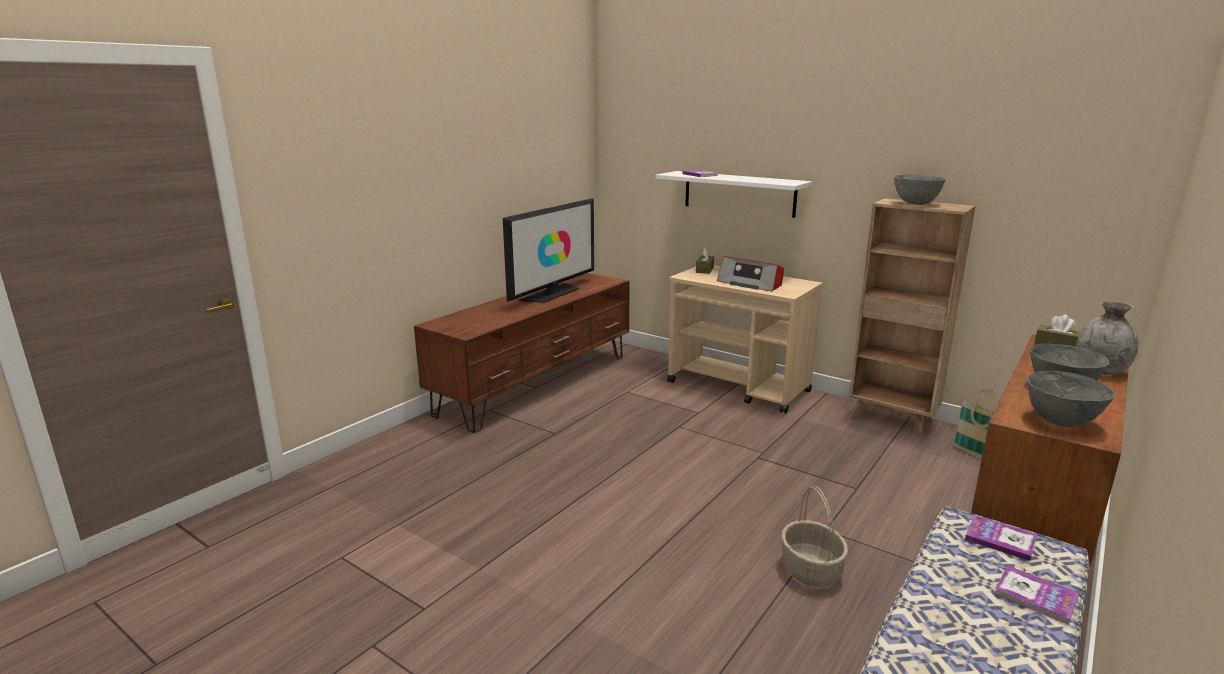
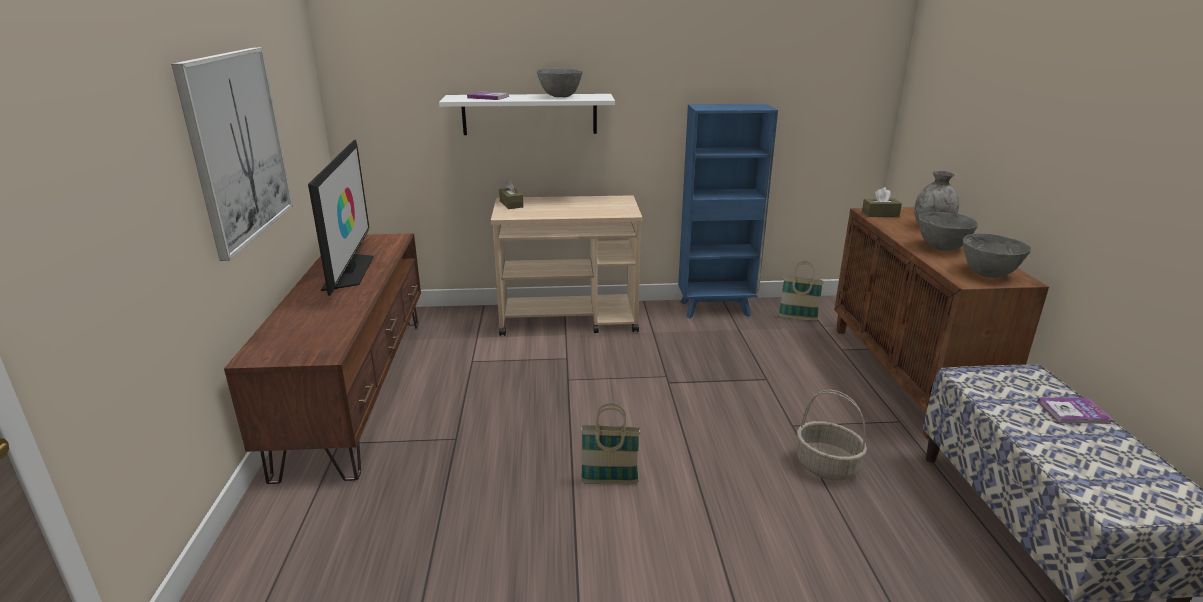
camera: 40 degrees left, 5 degrees up
(477, 188) = (237, 147): none -> picture
(616, 499) = (609, 482): none -> basket
(750, 284) = (579, 210): radio -> none
(892, 420) = (716, 309): brown bookcase -> blue bookcase
(916, 204) = (727, 107): grey bowl -> grey bowl (560, 97)
(1000, 539) = (1000, 379): book -> none

